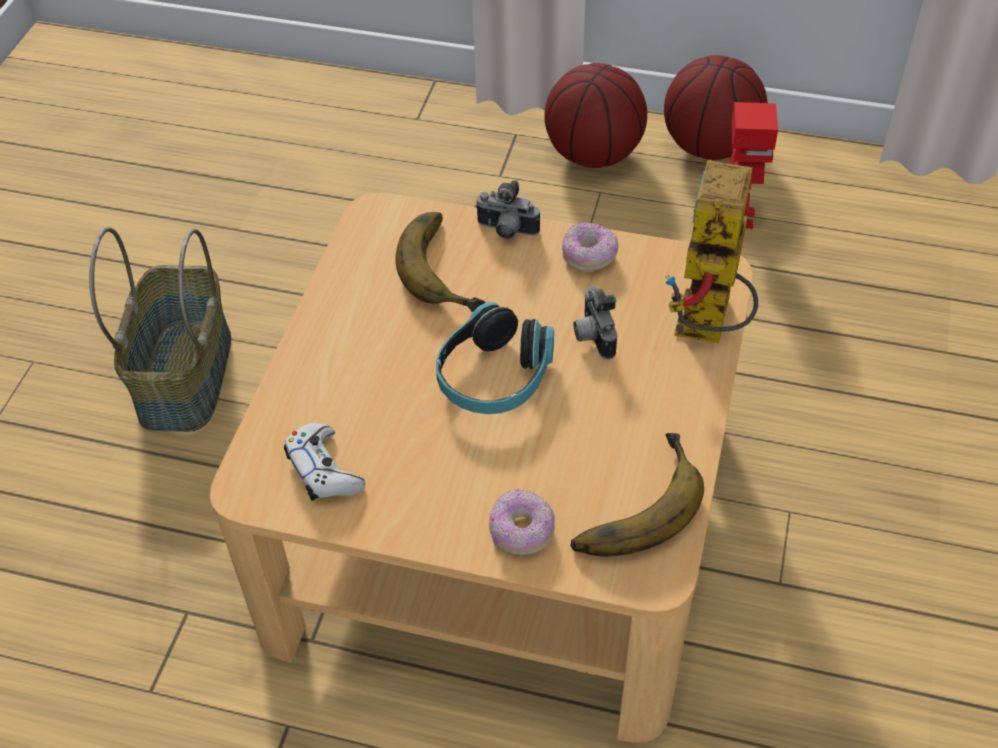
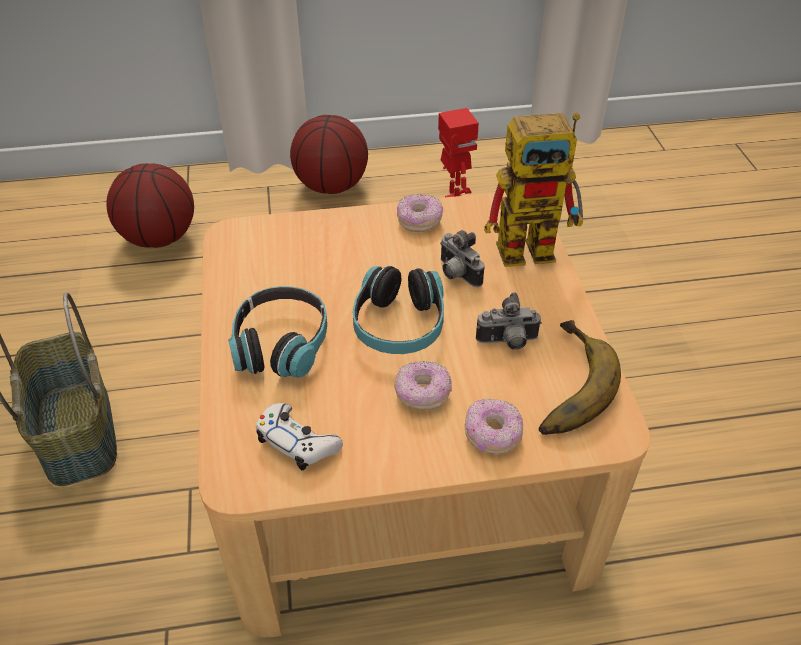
camera: 25 degrees left, 5 degrees down
(362, 359) = (281, 344): none -> headphones
(449, 266) = (314, 256): banana -> none
(475, 462) = (422, 394): none -> donut
(506, 231) = (345, 220): camera -> camera (507, 342)
(707, 330) = (537, 247): toy robot -> toy robot turned 90 degrees counterclockwise
(709, 146) = (408, 162): basketball -> basketball (159, 237)

